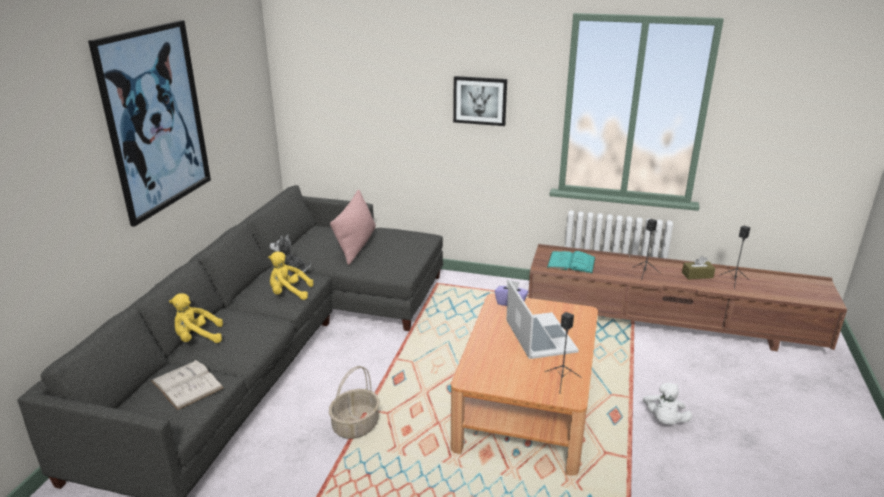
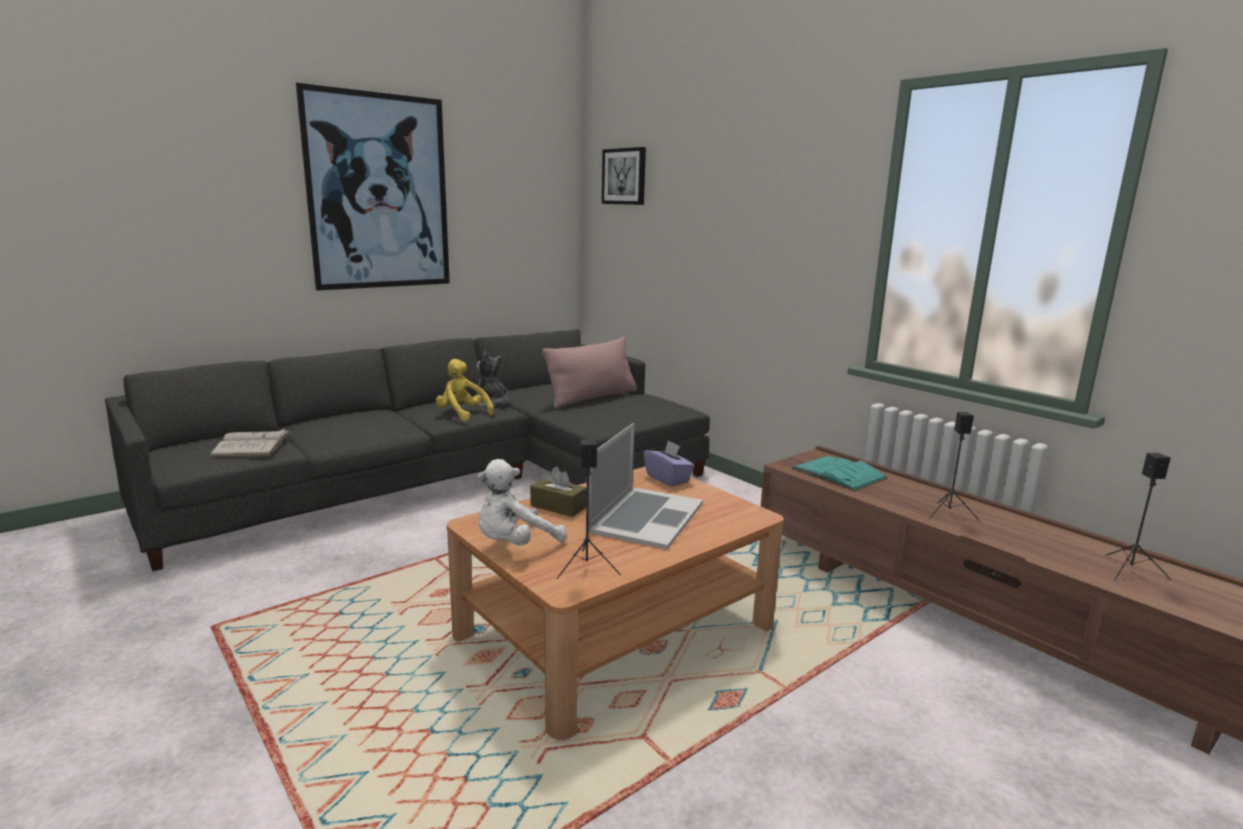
camera: 35 degrees right, 10 degrees down
(197, 338) = (325, 419): yellow plush toy -> none
(355, 425) = (403, 567): basket -> none
(480, 100) = (774, 225): picture -> picture (624, 176)
(664, 420) = (806, 746): white plush toy -> white plush toy (515, 544)
(697, 275) = (1054, 543): brown tissue box -> brown tissue box (558, 507)

